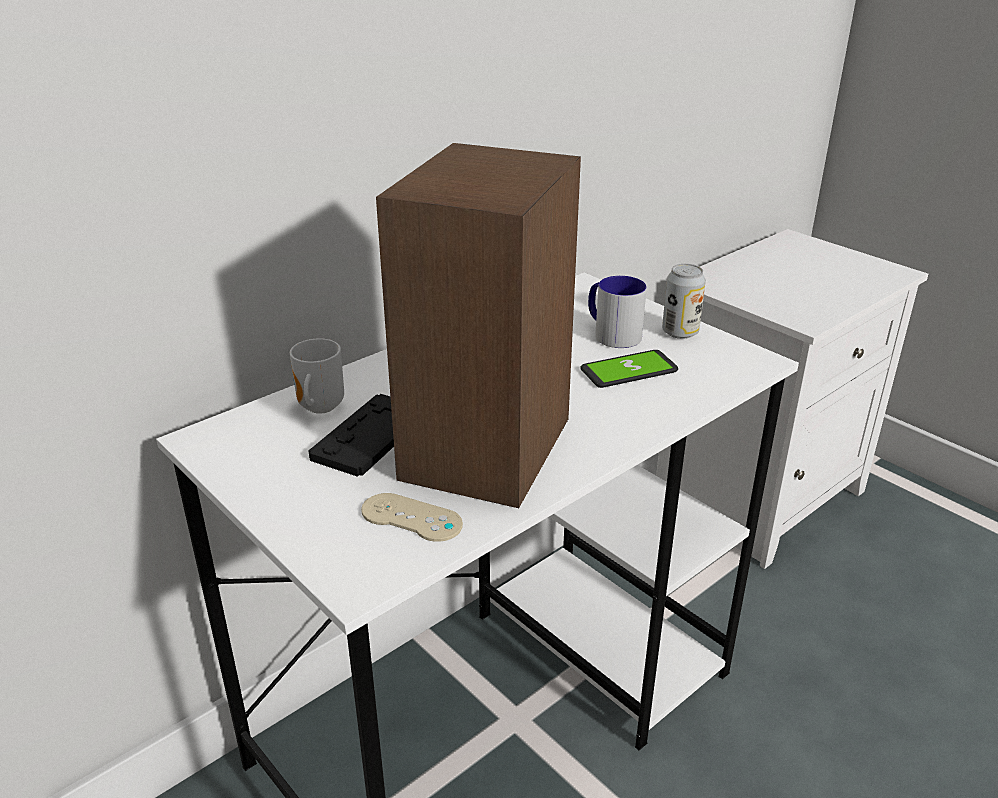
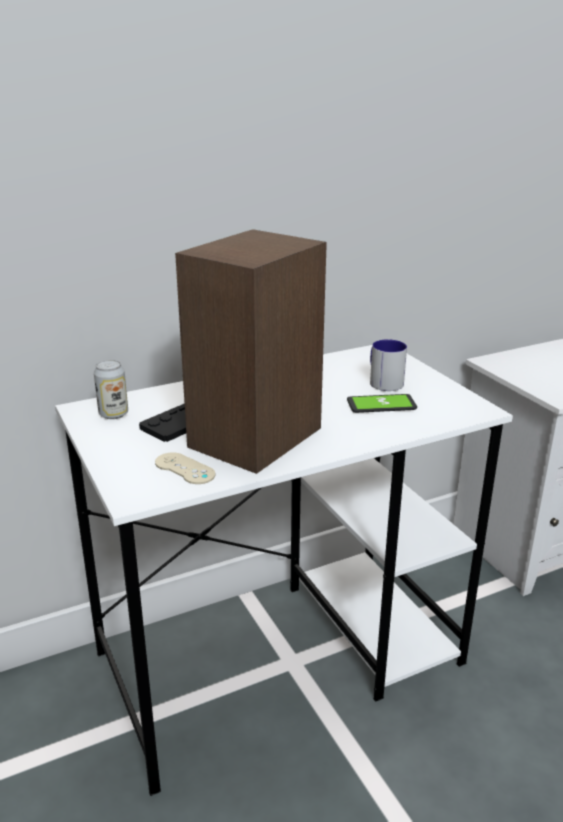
camera: 15 degrees right, 5 degrees down
(318, 408) = (160, 401): mug -> none
(680, 332) = (434, 386): can -> can (113, 414)

